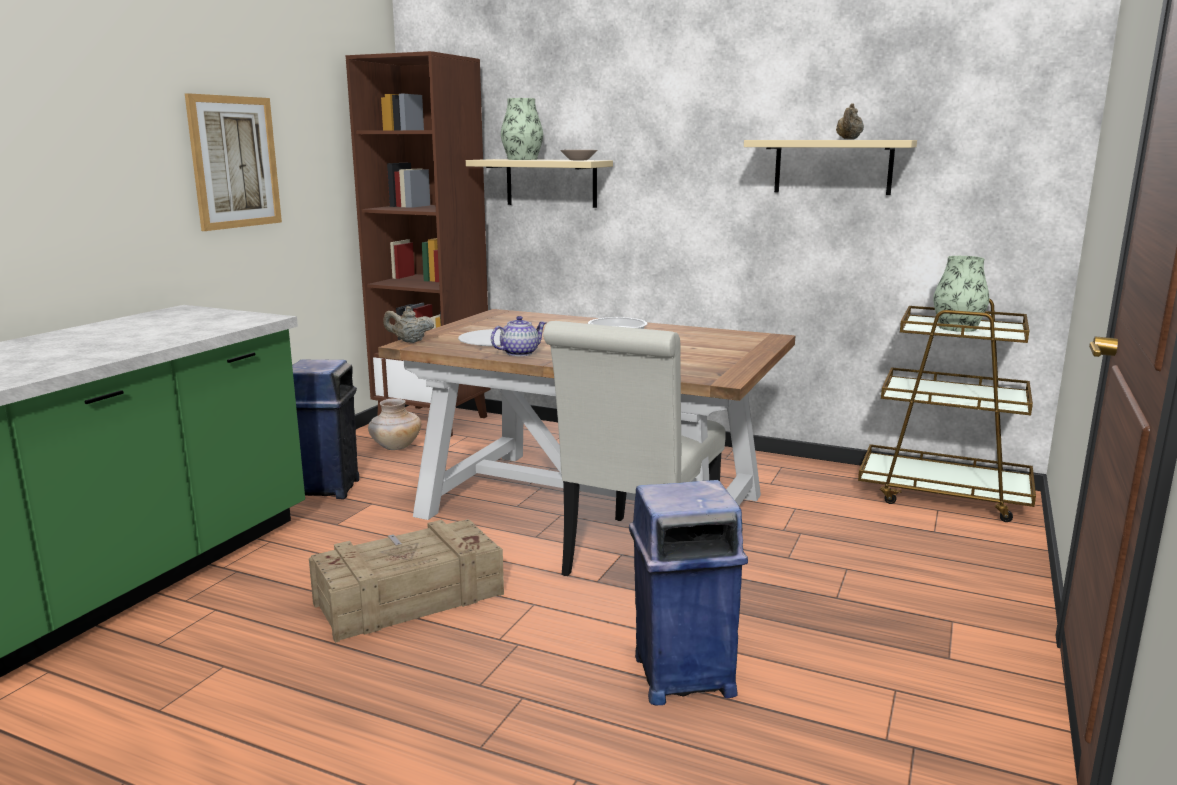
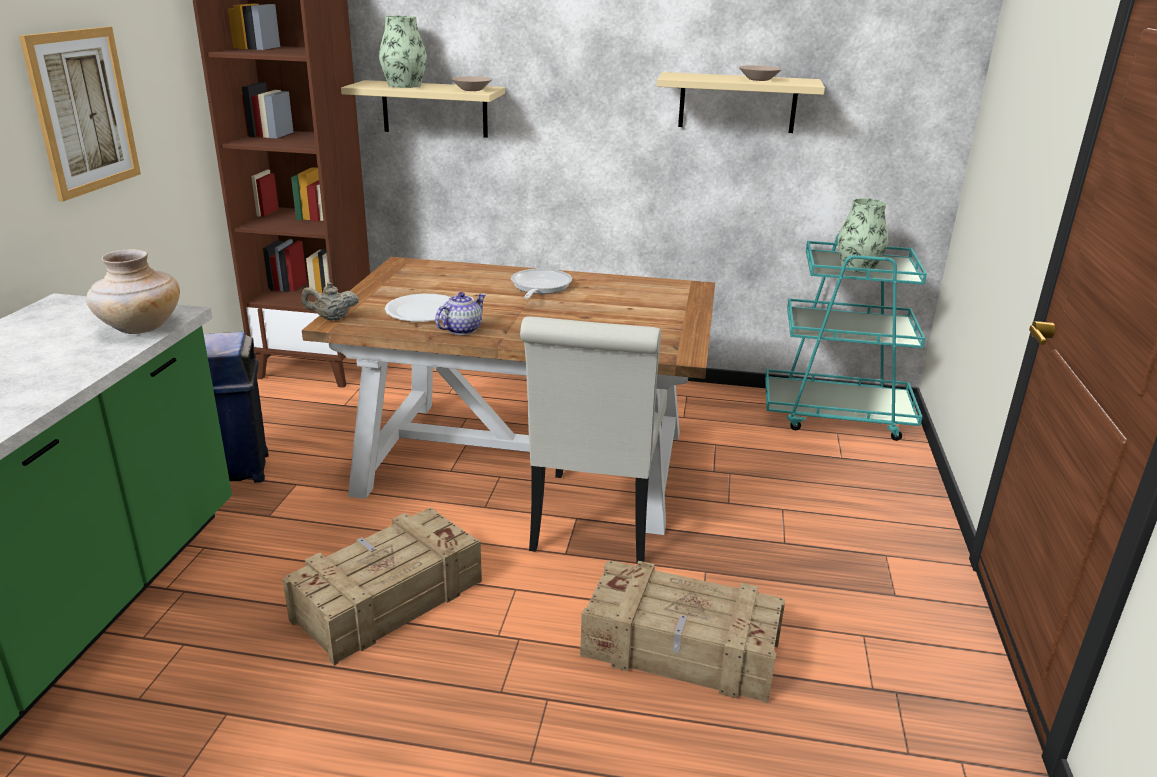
camera: 15 degrees left, 10 degrees up
(395, 447) = (290, 406): beige vase -> beige vase (140, 328)
(681, 676) = (681, 650): blue trash can -> crate
(848, 139) = (759, 80): beige teapot -> beige bowl
(944, 495) = (837, 415): brown cart -> turquoise cart

